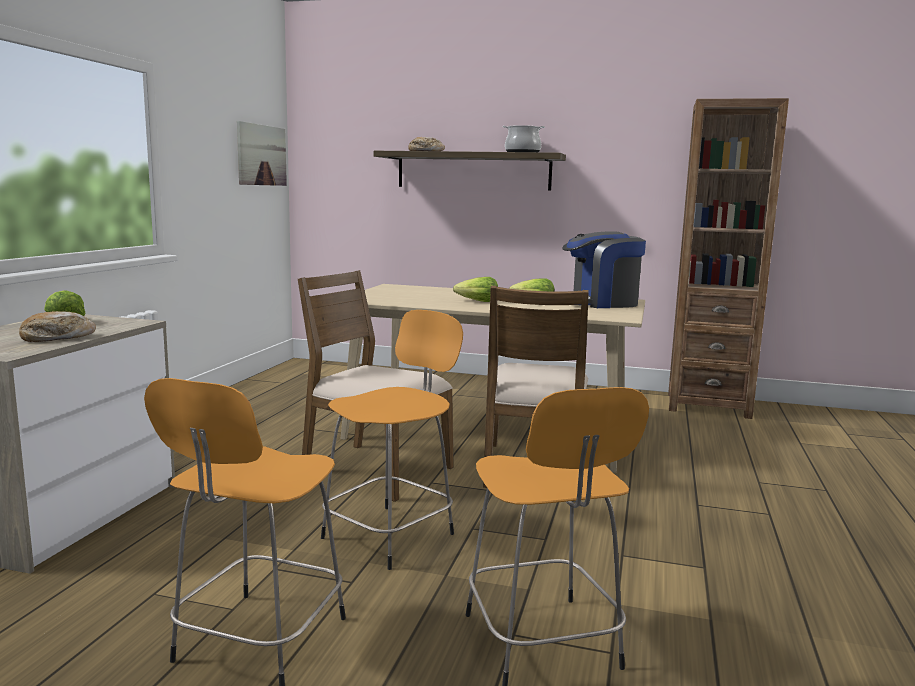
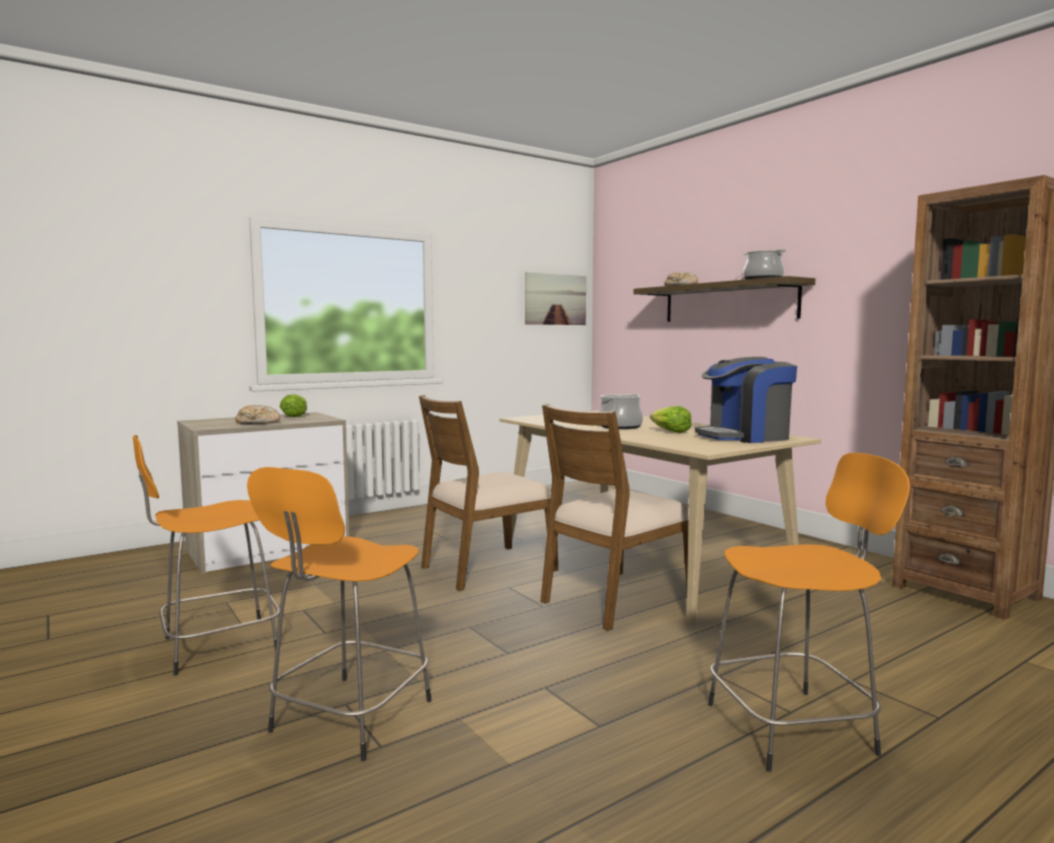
camera: 40 degrees right, 5 degrees down
(375, 469) = (486, 568): brown chair -> brown chair turned 105 degrees counterclockwise
(391, 534) = (407, 613): orange stool -> orange stool (795, 728)
(477, 301) = (620, 427): lettuce -> cooking pot
(600, 303) = (745, 437): coffee machine -> coffee machine turned 45 degrees counterclockwise

